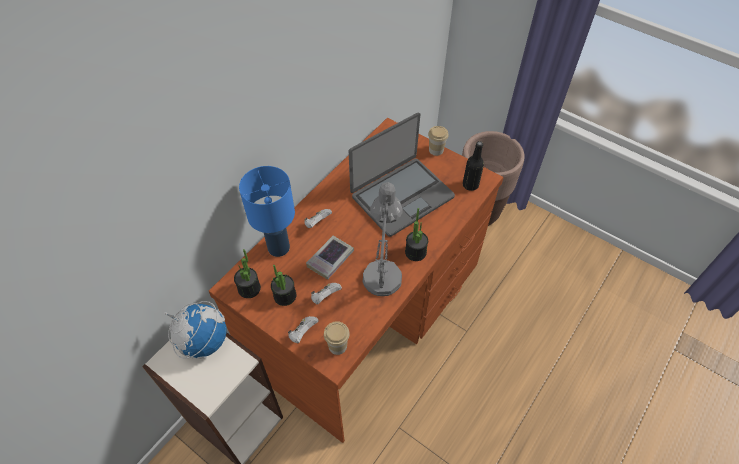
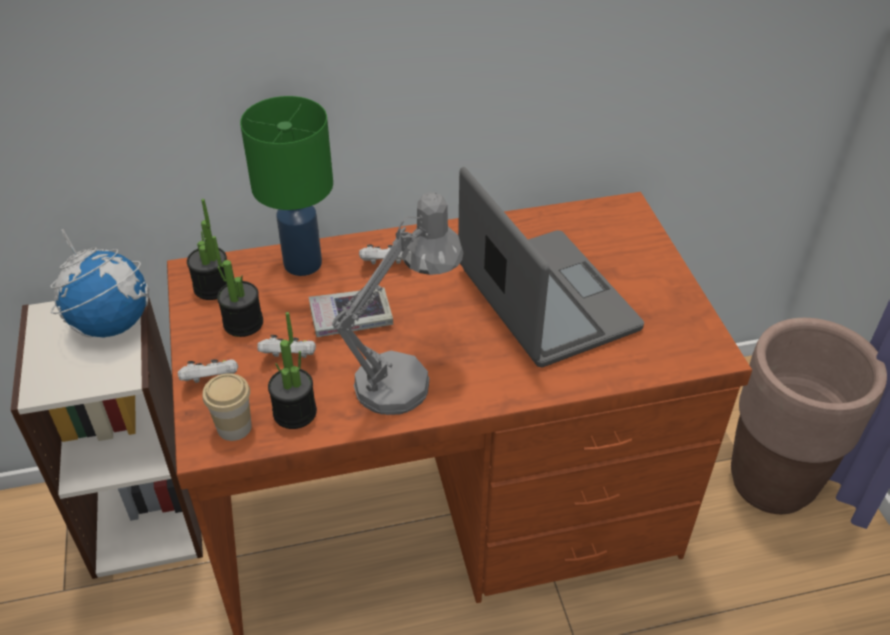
camera: 40 degrees right, 10 degrees down
(278, 247) = (302, 262): blue table lamp -> green table lamp
(401, 196) = (545, 300): laptop -> laptop turned 120 degrees counterclockwise
(415, 252) = (481, 384): potted plant -> potted plant (295, 412)
(436, 150) = (672, 271): cup -> none
(470, 185) = (677, 348): black bottle -> none

